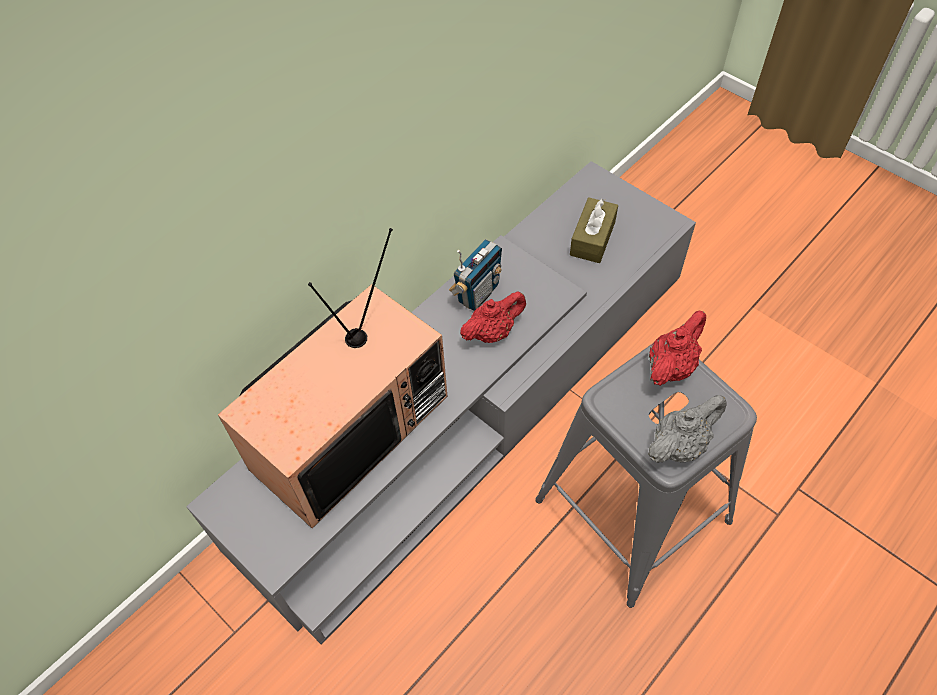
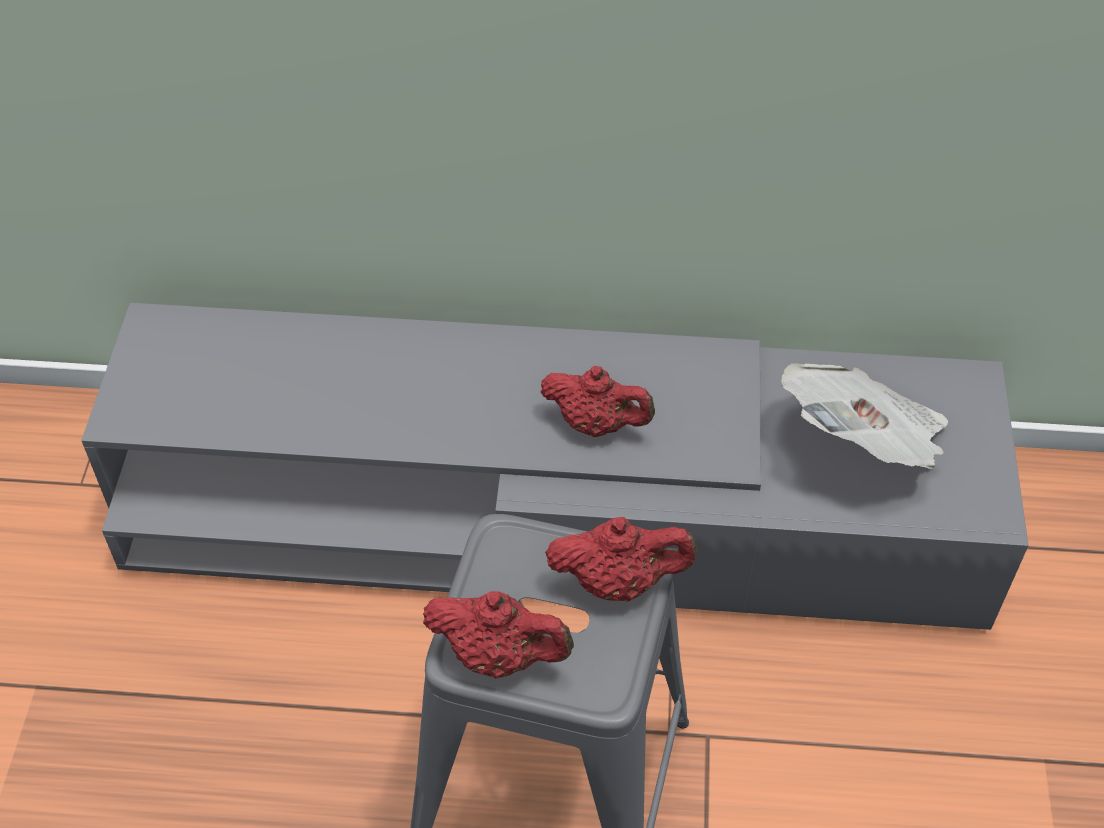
camera: 50 degrees right, 5 degrees down
(349, 428) = (336, 374): television -> none
(477, 293) = (641, 373): radio -> none
(592, 238) = (864, 442): brown tissue box -> newspaper
(679, 445) = (499, 655): grey teapot -> red teapot

